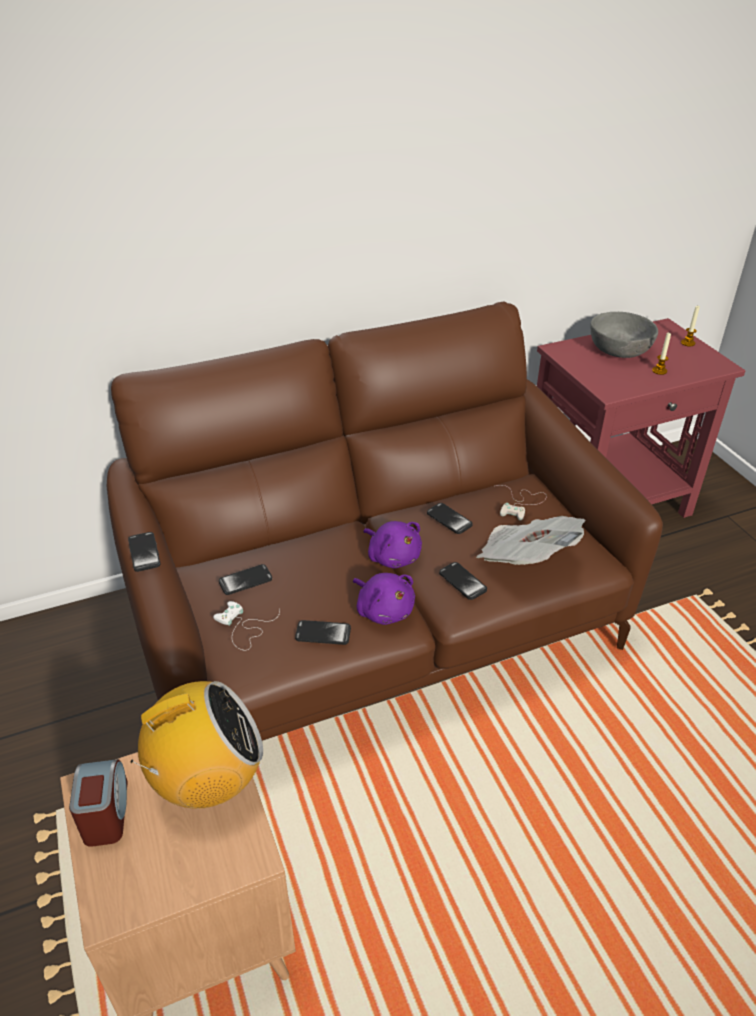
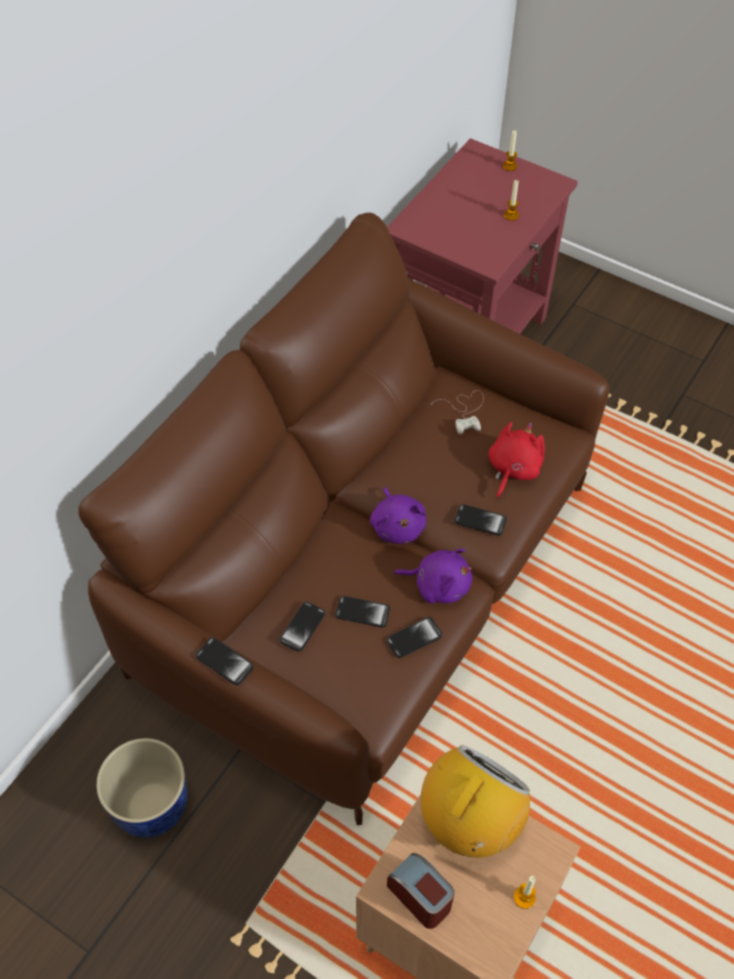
camera: 35 degrees left, 15 degrees up
(79, 685) = (151, 806): none -> planter
(188, 878) = (524, 897): none -> candle
(243, 627) = (344, 673): white game controller -> none
(392, 556) = (397, 525): purple plush toy -> purple plush toy turned 60 degrees clockwise
(449, 519) = (420, 462): phone -> phone (362, 612)
(525, 559) = (513, 469): newspaper -> red plush toy
(619, 349) = (458, 202): grey bowl -> none

